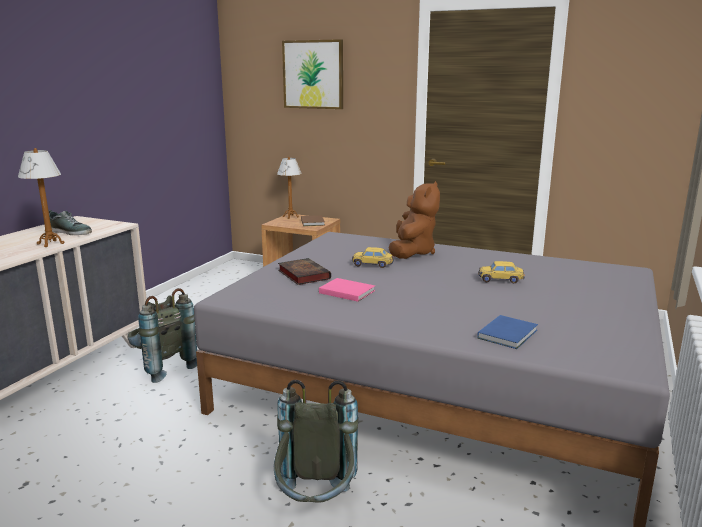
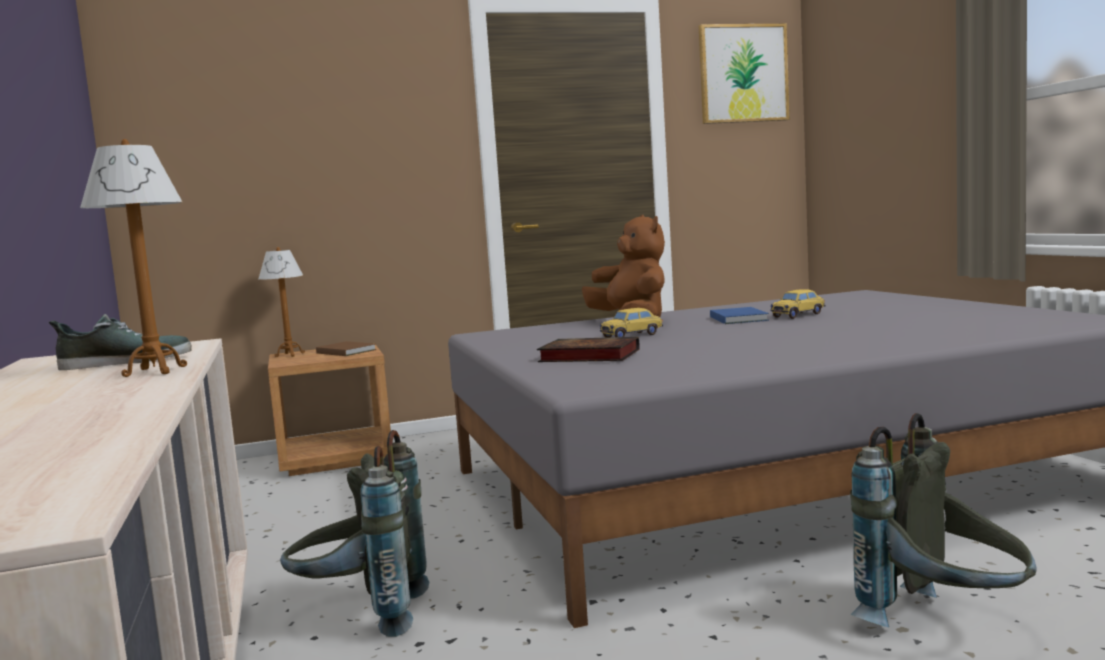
camera: 40 degrees left, 10 degrees down
(313, 74) = (298, 108): picture -> picture (743, 74)
(346, 291) = (697, 351): pink book -> none
(509, 334) = (957, 330): blue book -> blue book (739, 318)

